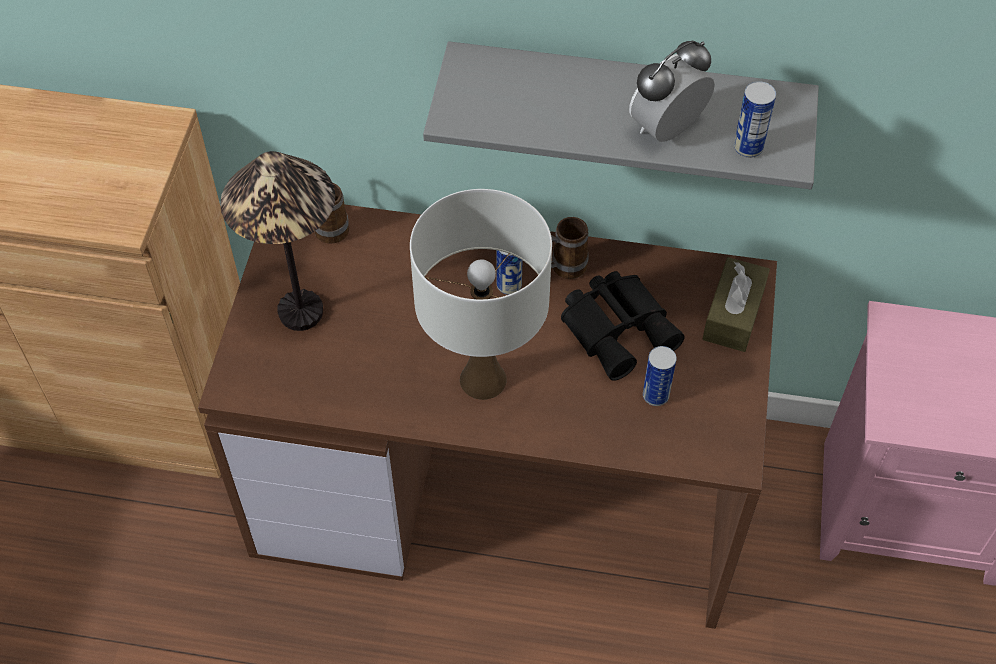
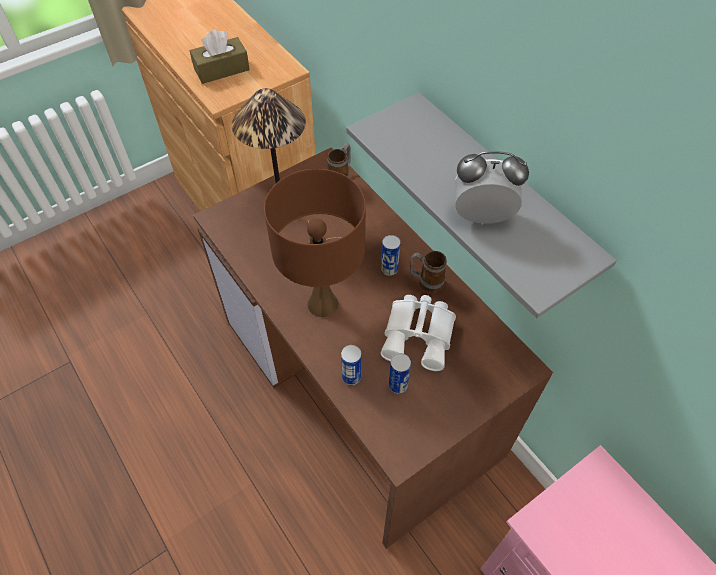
camera: 45 degrees right, 0 degrees up
(483, 380) = (322, 304): white table lamp -> brown table lamp
(619, 328) = (420, 335): black binoculars -> white binoculars
(733, 314) = (492, 380): brown tissue box -> brown tissue box (221, 69)
(748, 147) = (520, 262): can -> can (351, 377)

